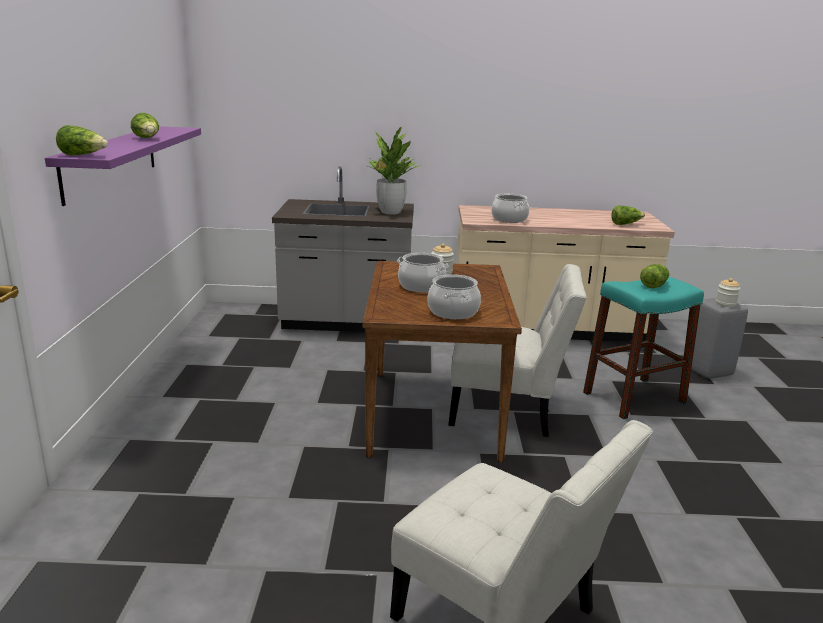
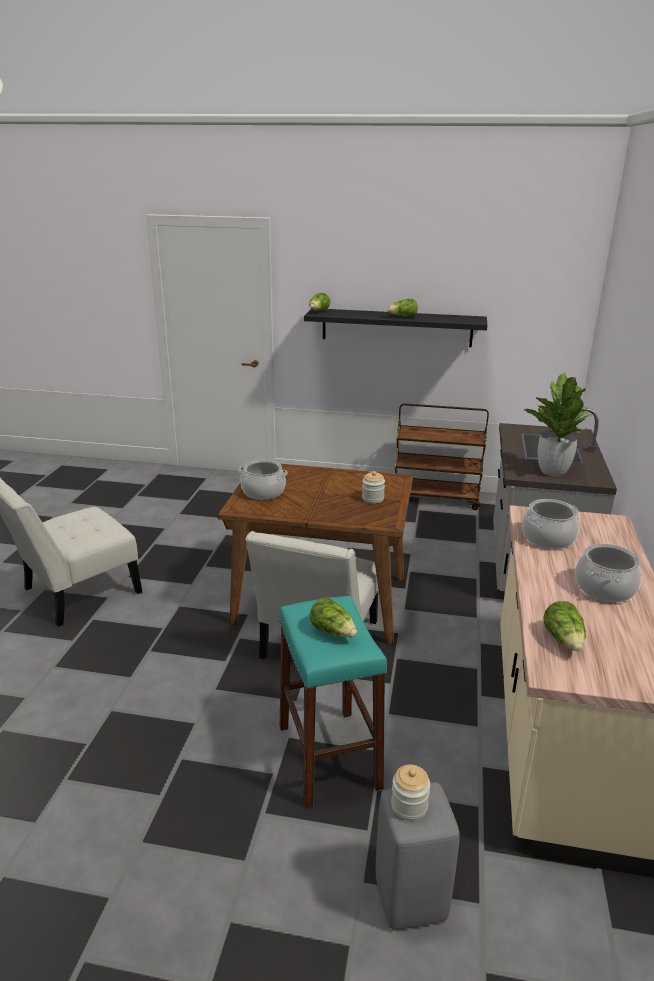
camera: 100 degrees right, 5 degrees up
(111, 161) = (396, 327): purple shelf -> black shelf
(191, 355) = (435, 498): none -> brown cart
(421, 286) = (331, 486): cooking pot -> cooking pot (605, 588)

